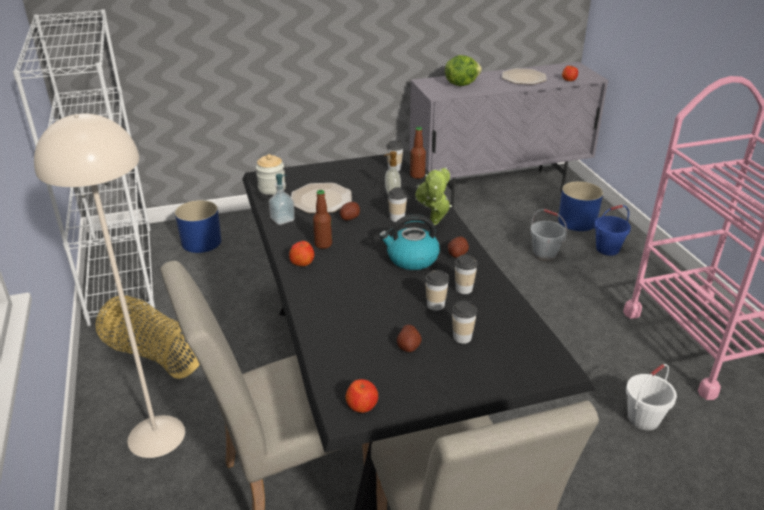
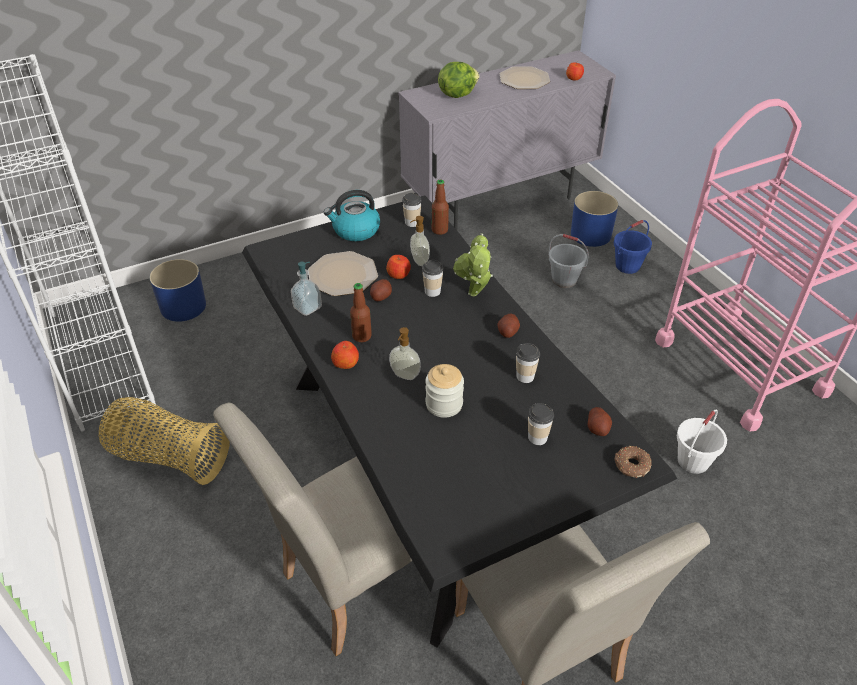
camera: 10 degrees left, 10 degrees up
(156, 435) = (199, 554): beige floor lamp -> none
(272, 188) = (283, 265): jar -> jar (444, 404)
(352, 277) = (404, 375): none -> soap dispenser
(362, 405) = (457, 535): apple -> apple (399, 274)
(408, 346) = (486, 456): potato -> potato (598, 428)
(411, 259) = (461, 344): kettle -> kettle (355, 230)
(435, 305) = (501, 401): cup -> none
(548, 370) = (631, 466): none -> donut

